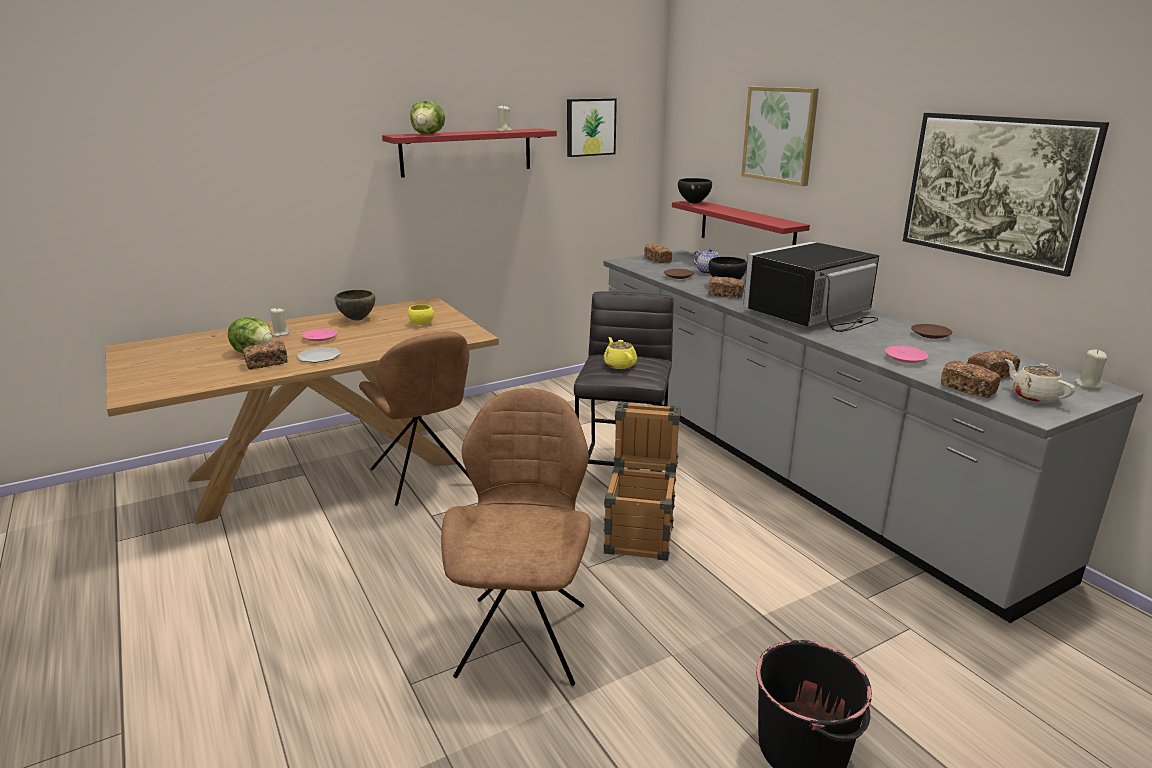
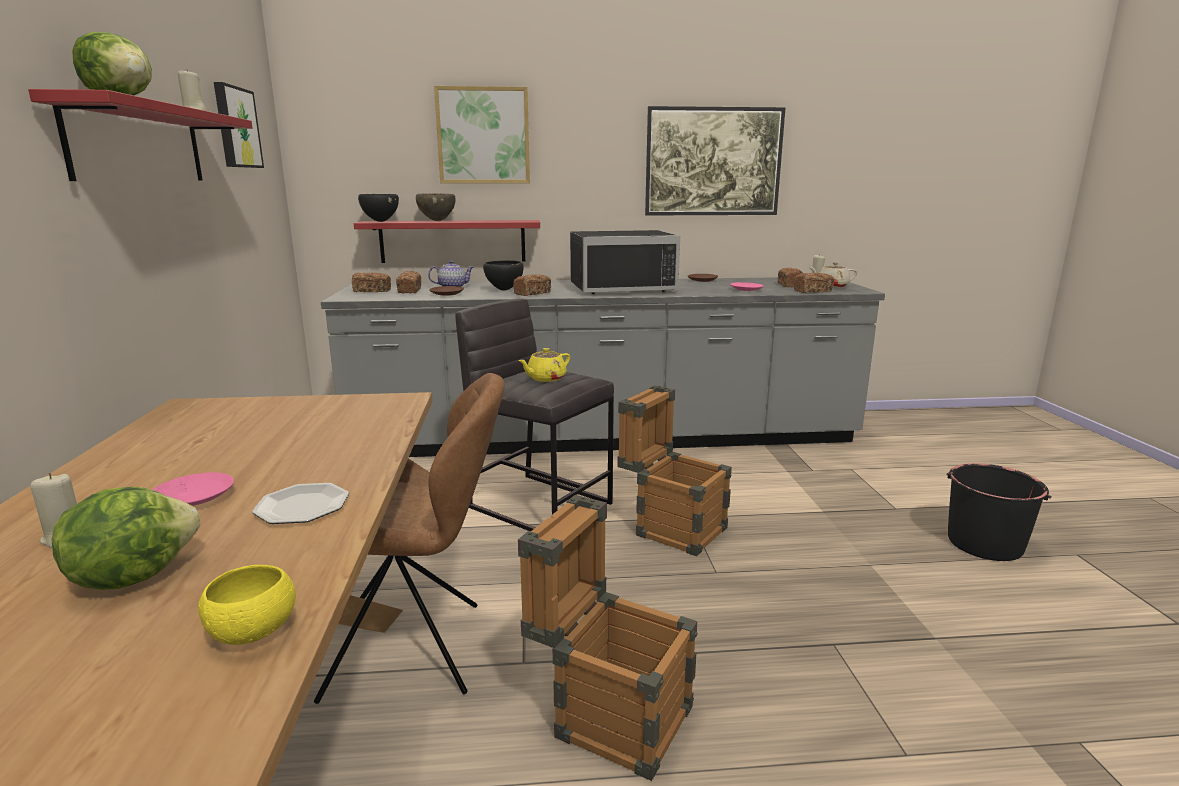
camera: 65 degrees left, 5 degrees down
(266, 363) = (247, 563): bread -> bread (410, 291)
(357, 319) = (150, 459): brown bowl -> brown bowl (437, 221)
(399, 555) = (609, 714): none -> crate
(421, 324) = (284, 420): yellow bowl -> yellow bowl (253, 632)
(524, 635) = (826, 641): brown chair -> none
(619, 365) = (545, 378): yellow teapot -> yellow teapot turned 45 degrees counterclockwise
(813, 314) = (621, 287): black microwave -> black microwave turned 90 degrees counterclockwise

